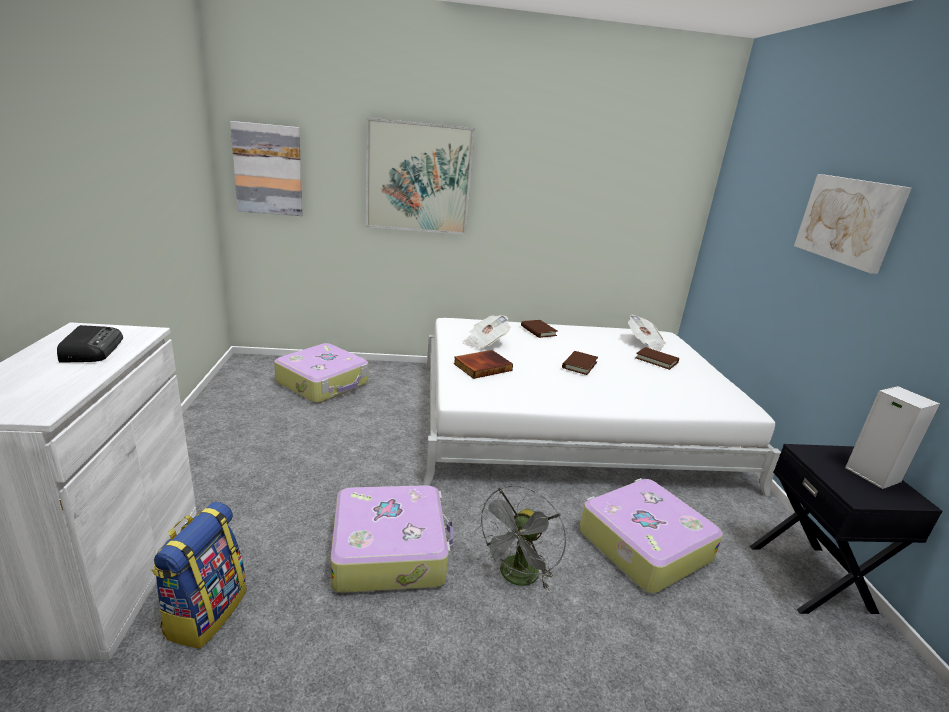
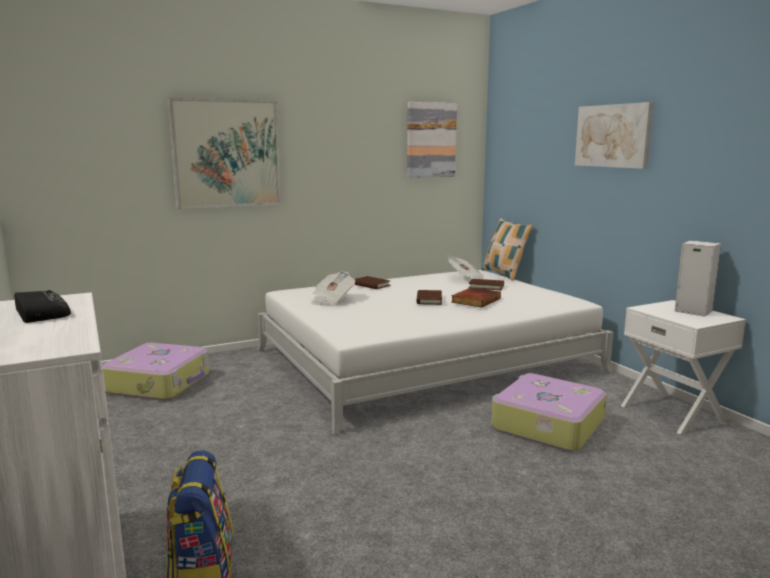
camera: 20 degrees left, 10 degrees down
(268, 169) = (61, 160): picture -> picture (431, 140)
(390, 550) = (343, 484): suitcase -> none
(482, 366) = (347, 315): book -> book (475, 300)
(516, 578) = (467, 472): grey fan -> none
(693, 346) = (504, 274): none -> pillow
(811, 578) = (673, 412): black nightstand -> white nightstand

